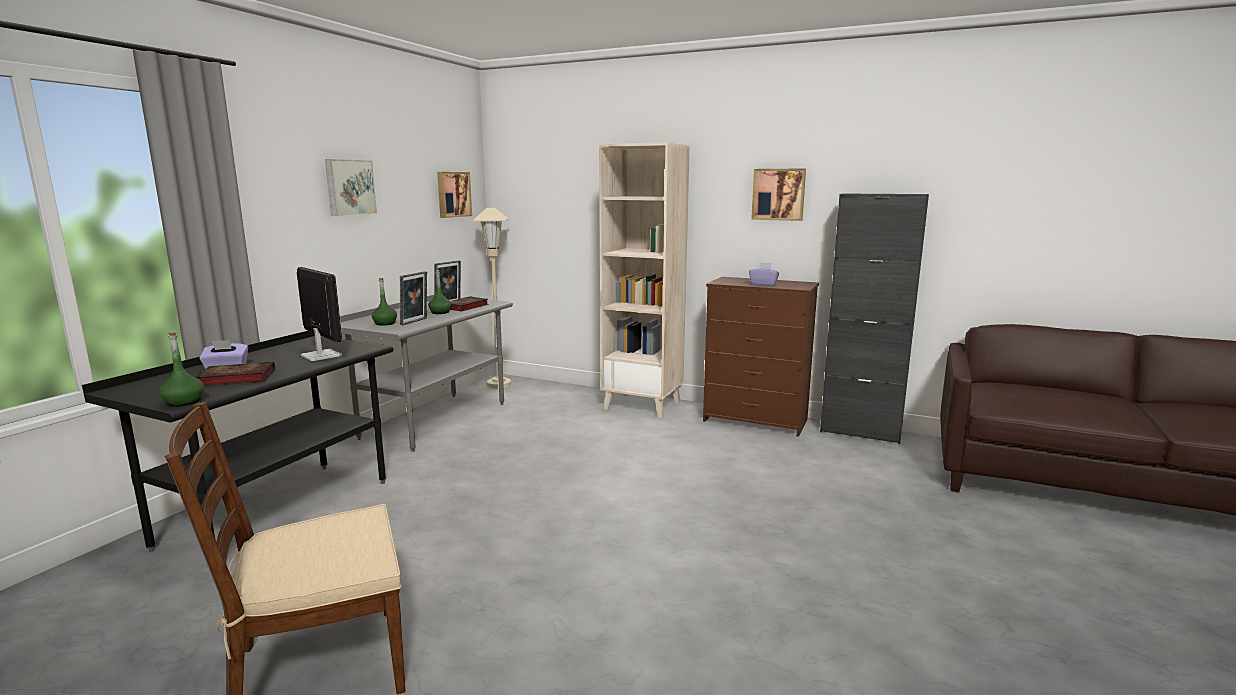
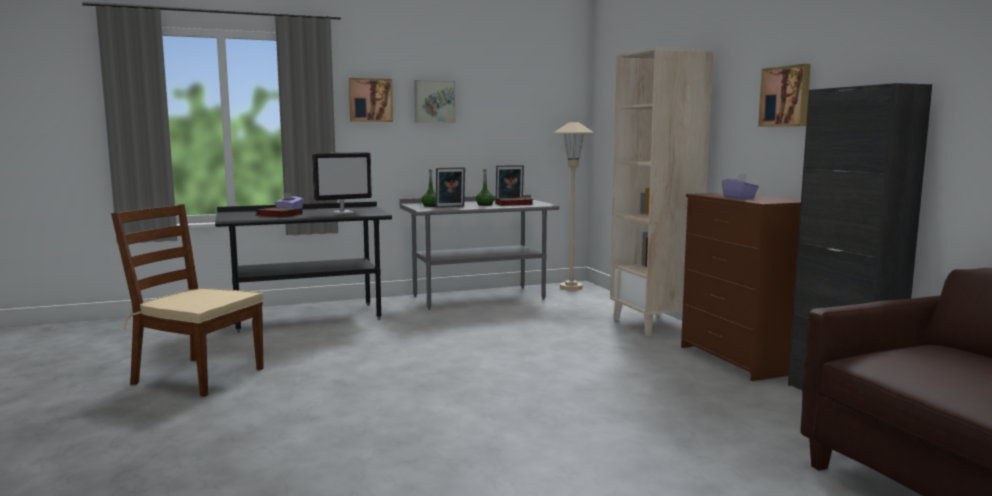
camera: 45 degrees right, 5 degrees down
(184, 402) = (232, 218): green bottle -> none
(321, 356) = (342, 213): monitor -> monitor turned 60 degrees clockwise
(453, 194) = (546, 110): picture -> picture (370, 100)

